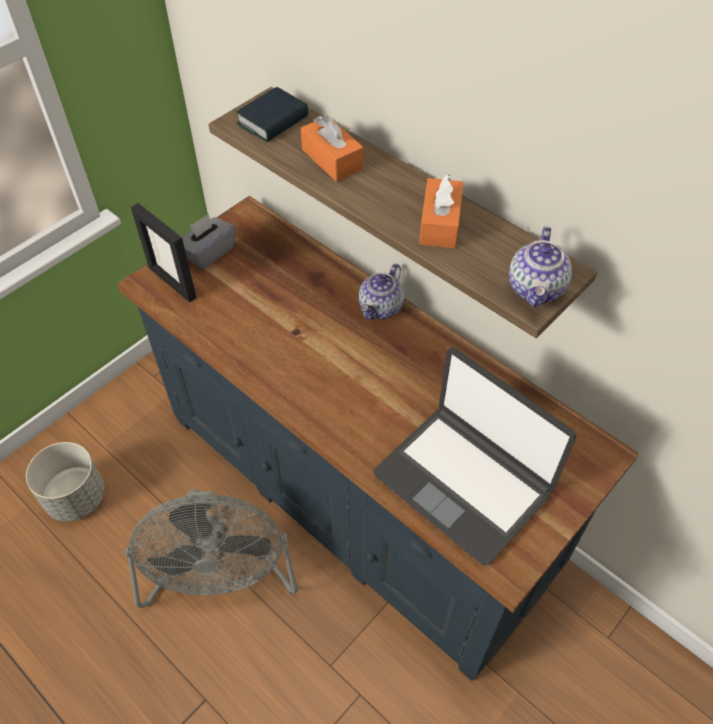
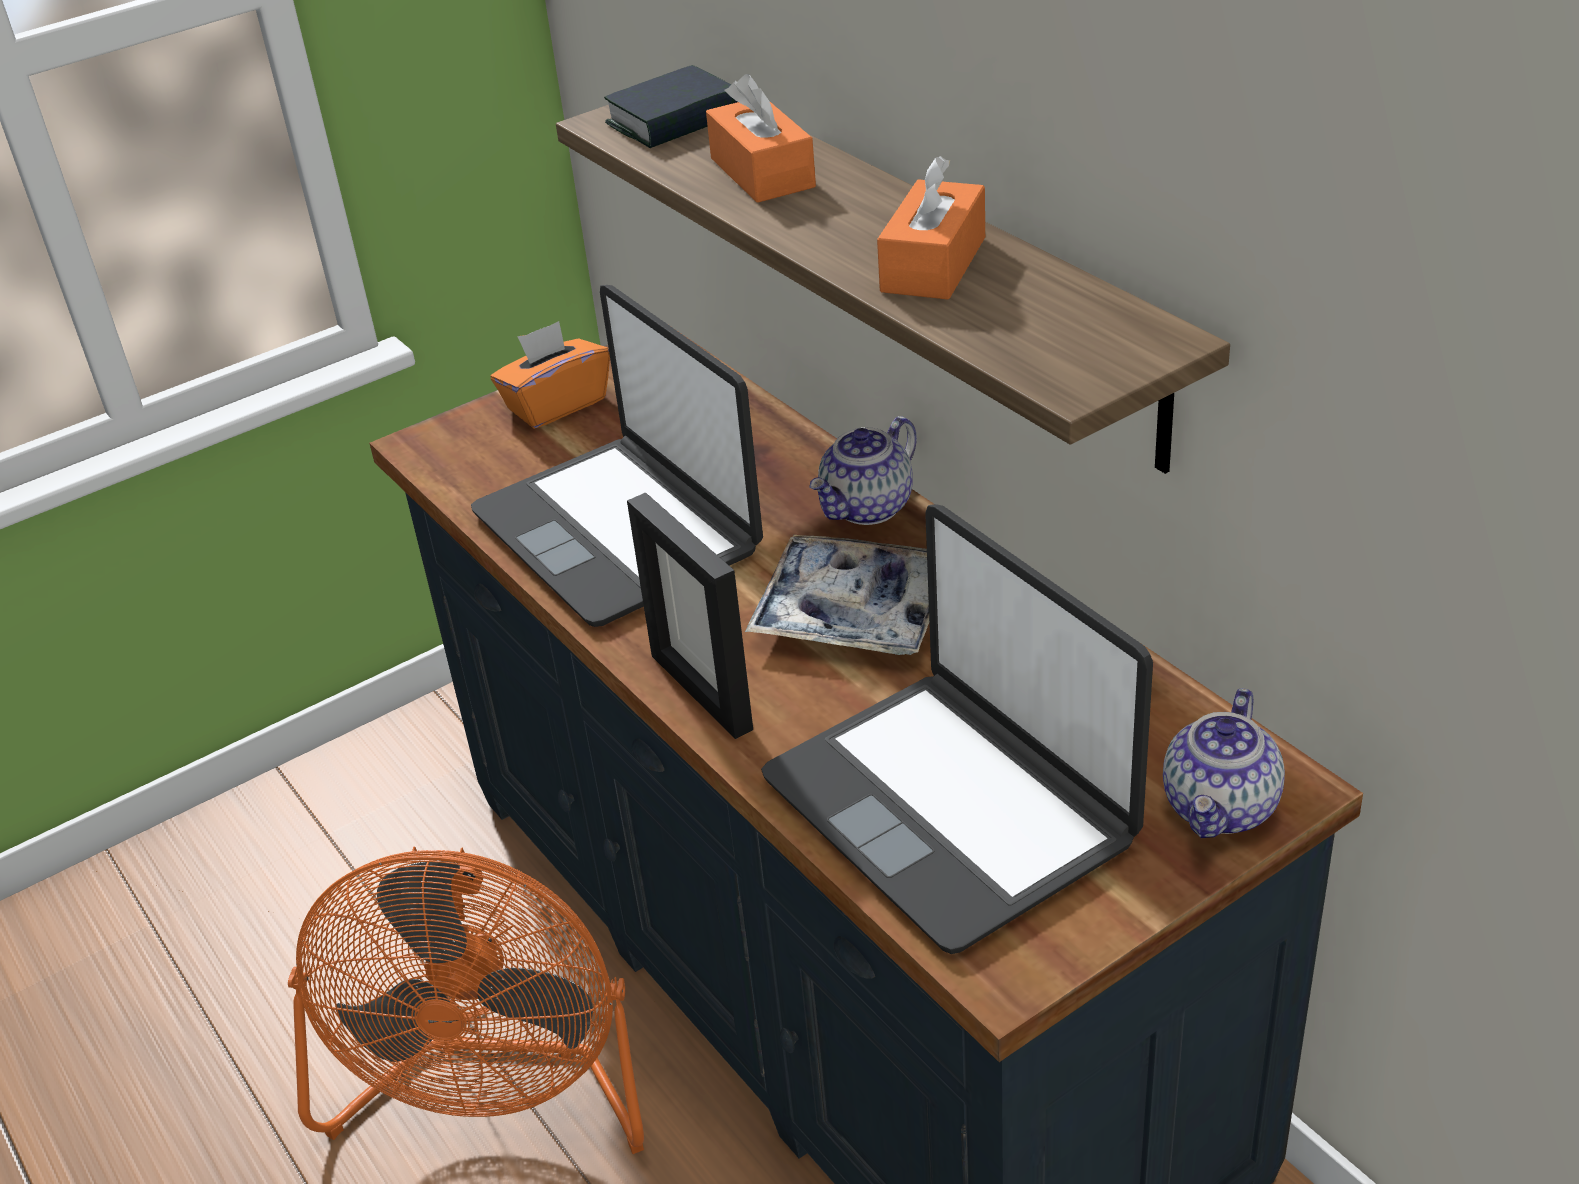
camera: 15 degrees right, 15 degrees down
(76, 497) = (248, 919): grey planter -> none
(173, 282) = (474, 445): picture frame -> picture frame (704, 690)
(209, 253) = (556, 404): grey tissue box -> orange tissue box
(215, 569) = (487, 1086): grey fan -> orange fan
(263, 331) = (619, 531): none -> laptop
(390, 371) = (852, 611): none -> tray
(536, 289) = (1091, 362): teapot -> teapot (1221, 808)

